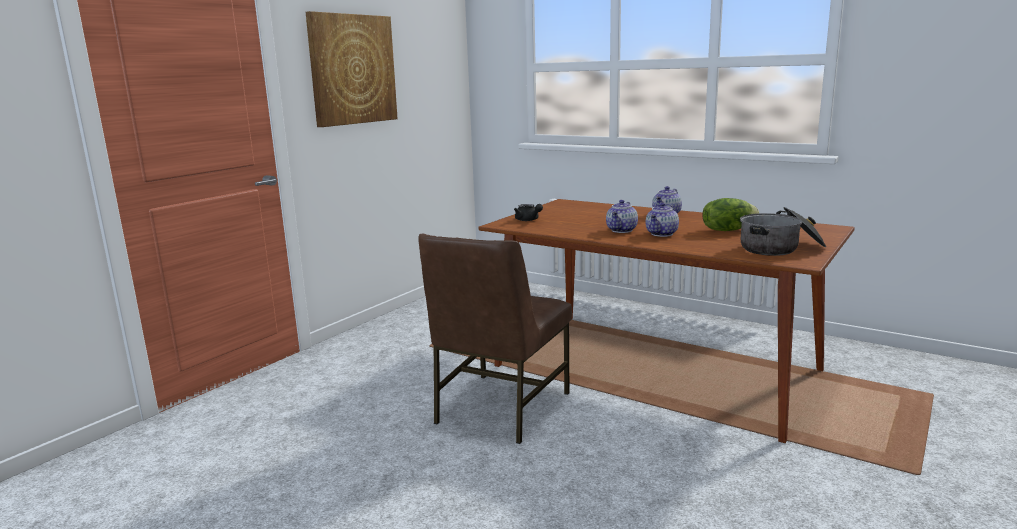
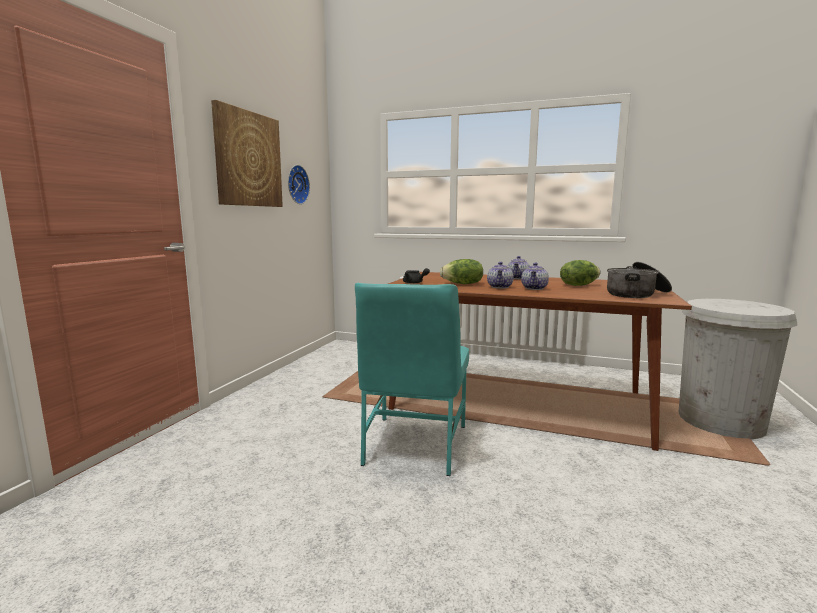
camera: 15 degrees left, 5 degrees down
(417, 88) = (296, 184): none -> wall clock
(500, 408) = (413, 445): brown chair -> turquoise chair
(583, 223) = (462, 284): none -> lettuce
(907, 417) = (720, 421): none -> white trash can

